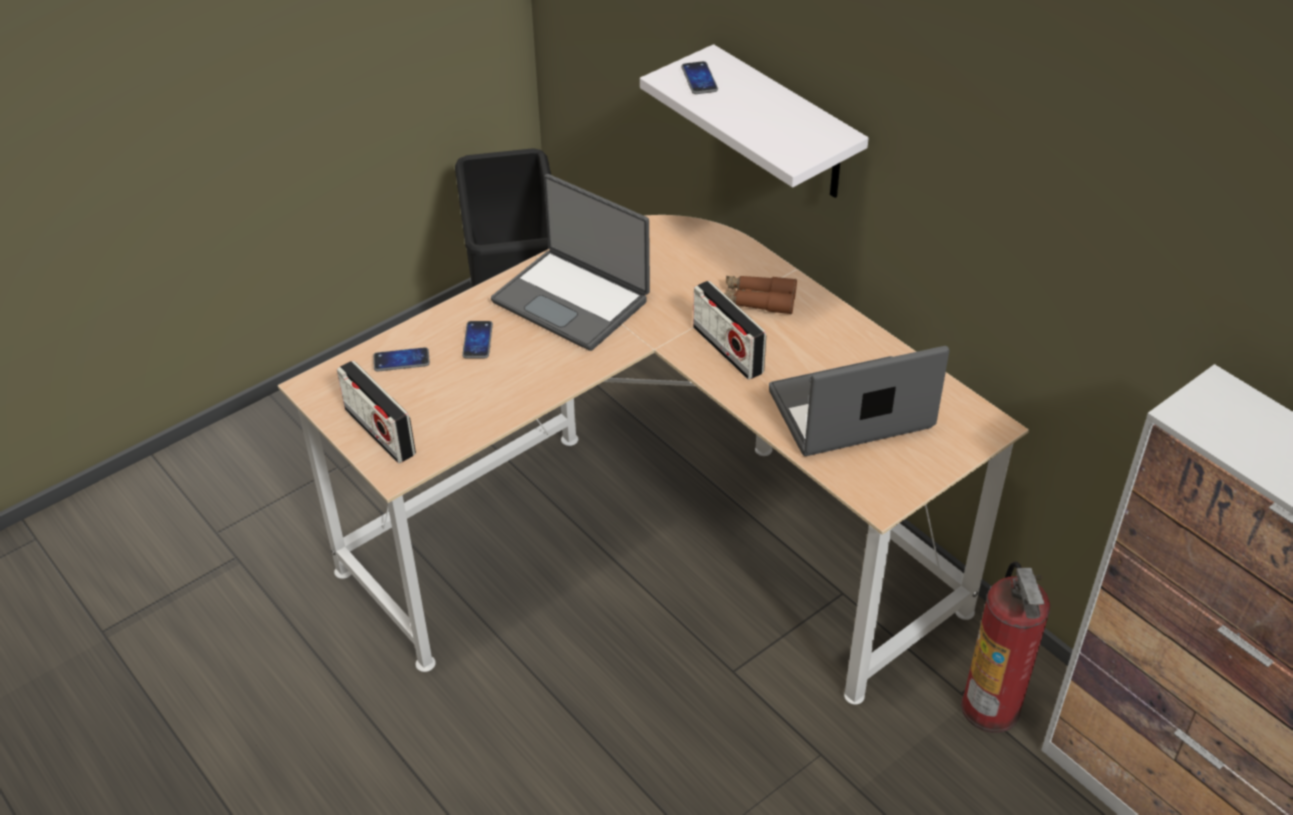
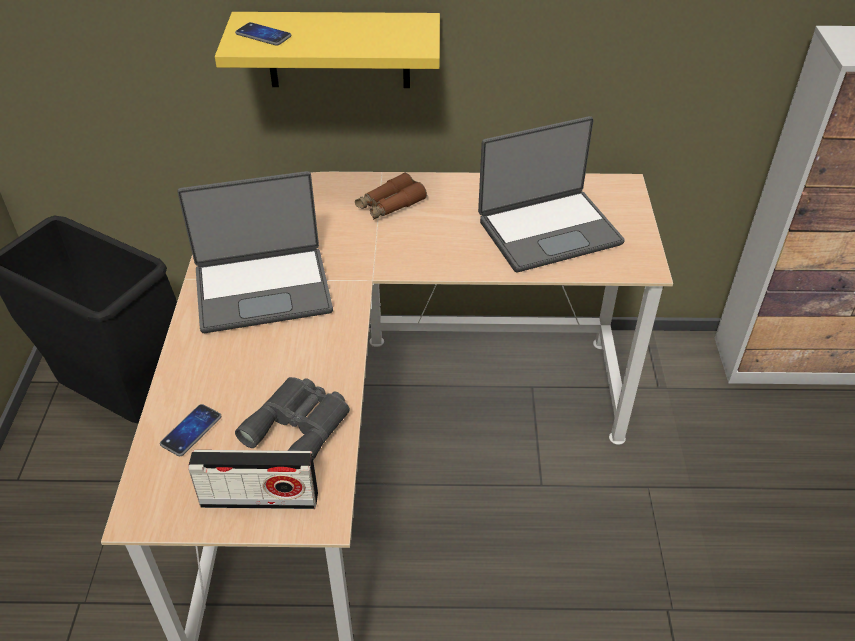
camera: 50 degrees left, 0 degrees up
(462, 408) = (300, 425): none -> grey binoculars
(477, 340) = (233, 368): phone -> none
(727, 350) = (420, 246): radio -> none
(785, 126) = (338, 50): white shelf -> yellow shelf
(851, 412) = (548, 230): laptop -> laptop turned 135 degrees counterclockwise
(991, 708) = (681, 383): fire extinguisher -> none

